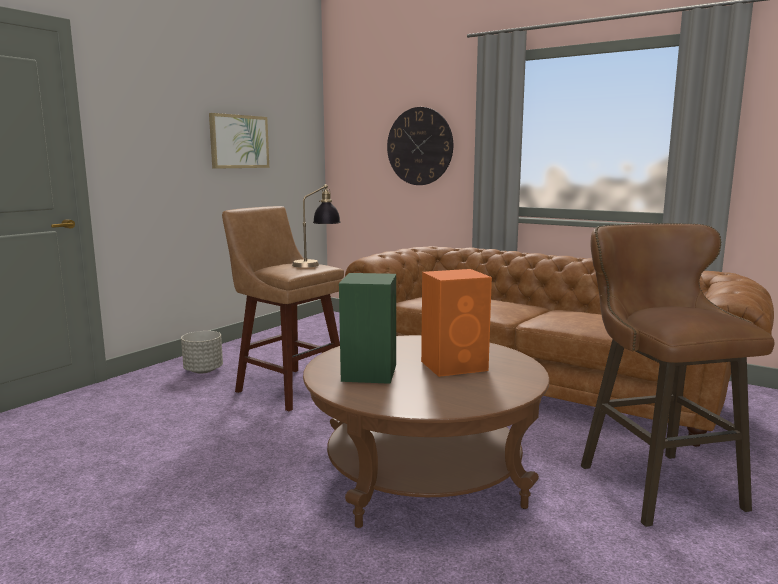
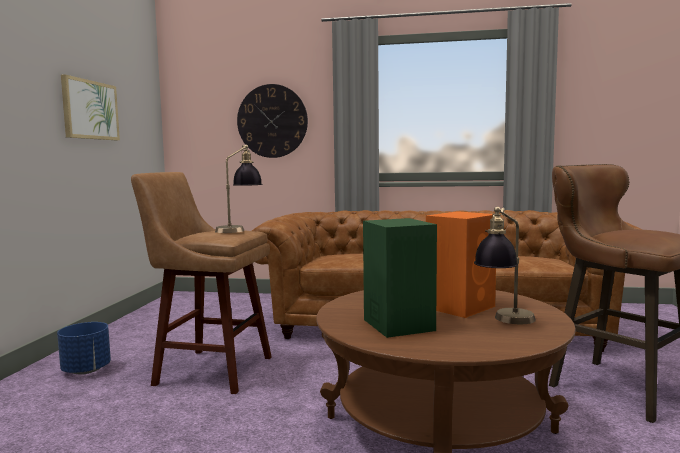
camera: 25 degrees left, 5 degrees down
(204, 370) = (87, 370): grey planter -> blue planter
(467, 386) = (504, 321): none -> table lamp

